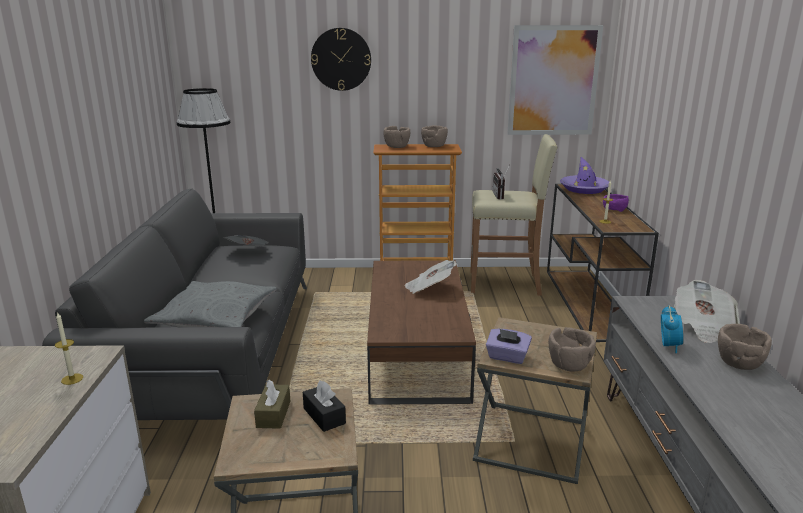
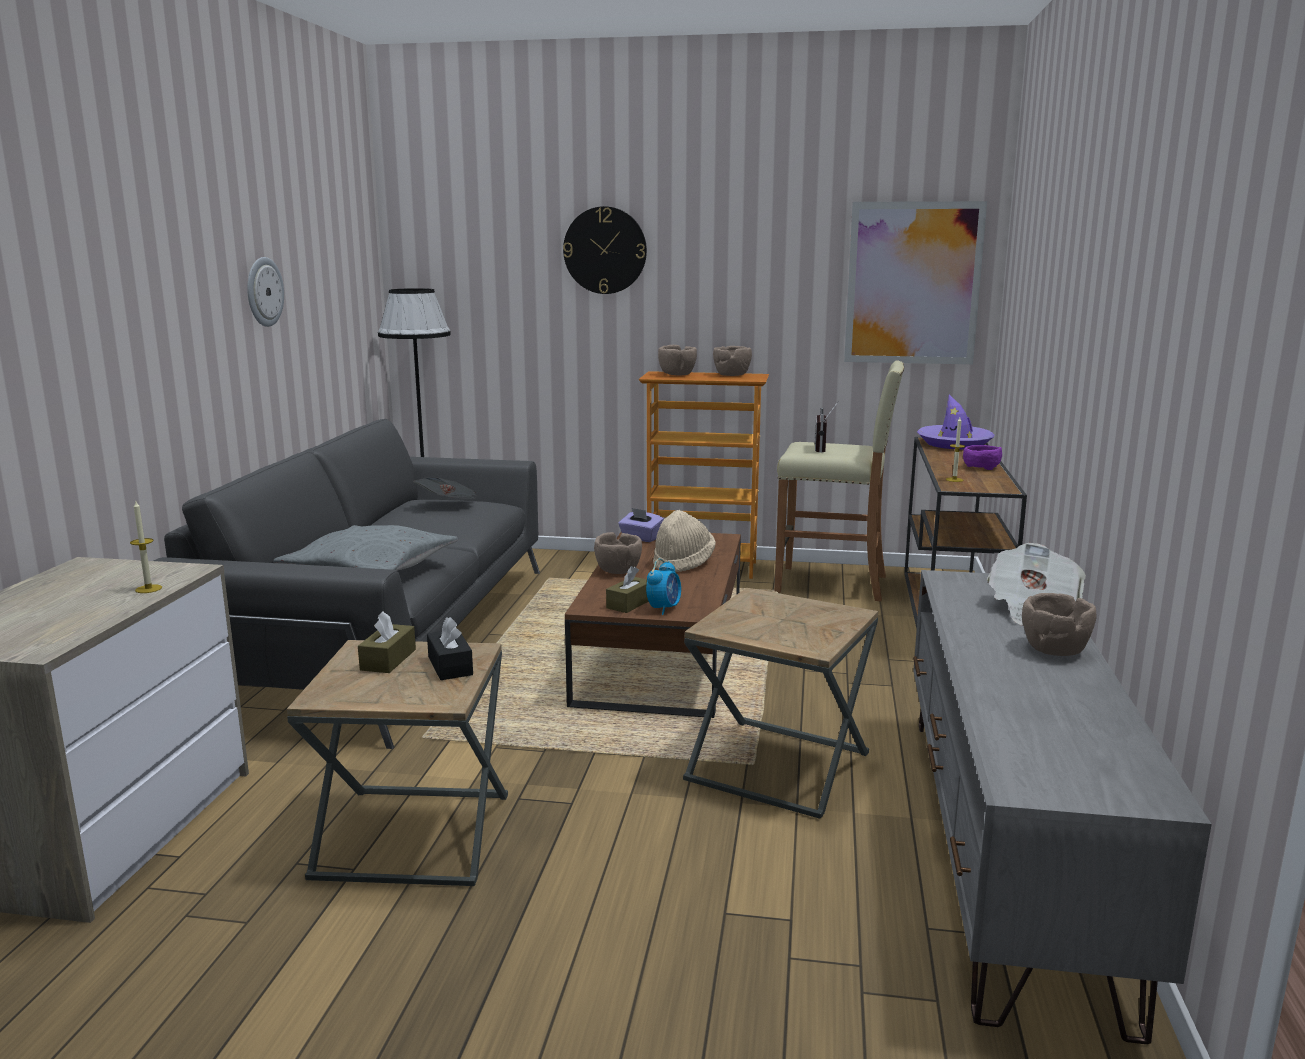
camera: 10 degrees right, 5 degrees down
(102, 104) = (263, 292): none -> wall clock
(409, 329) = (629, 603): none -> brown tissue box
(429, 289) = (683, 563): newspaper -> beige hat
(507, 357) = (729, 628): purple tissue box -> purple tissue box (641, 538)
(569, 365) = (810, 642): brown bowl -> brown bowl (618, 571)
(668, 345) = (963, 625): alarm clock -> alarm clock (664, 608)

